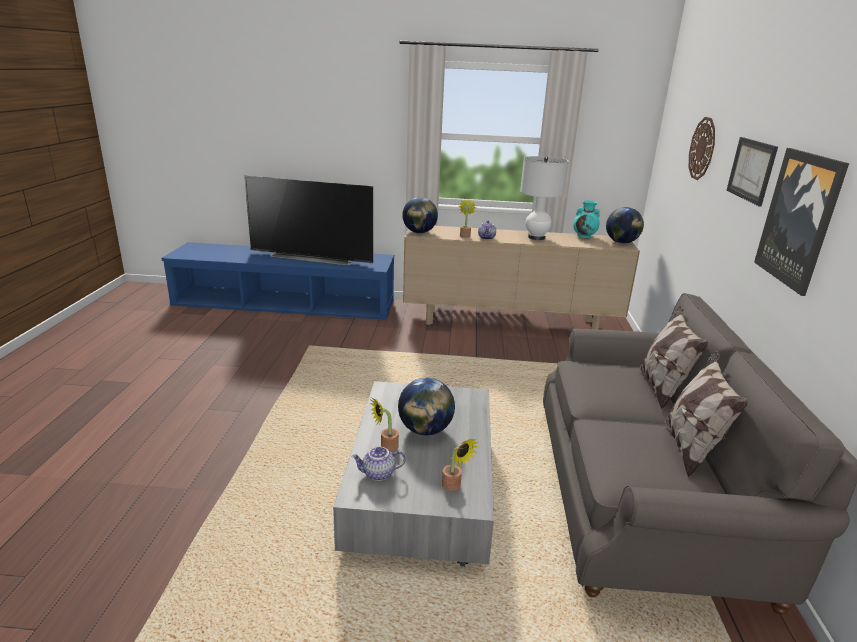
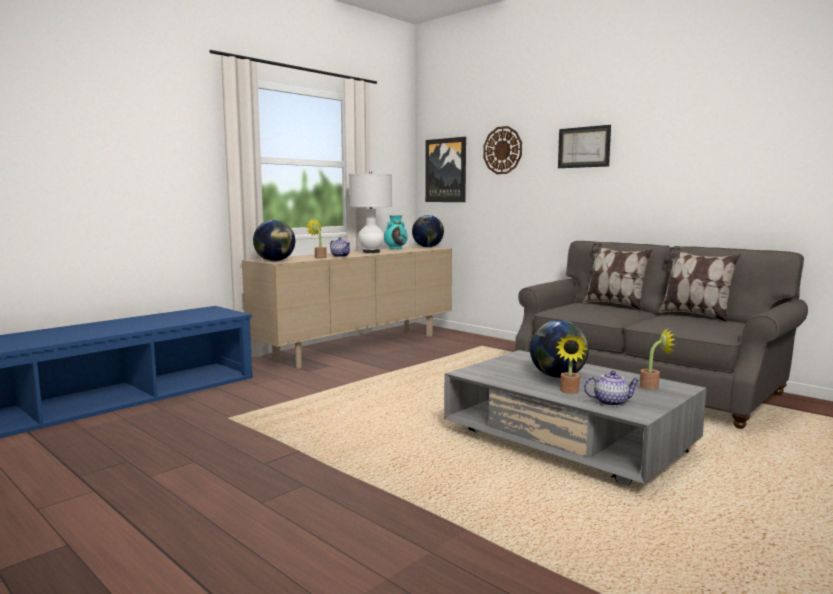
camera: 50 degrees left, 15 degrees down
(313, 257) = (130, 324): television -> none
(378, 474) = (611, 402): teapot -> teapot turned 120 degrees counterclockwise
(799, 219) = (658, 161): picture -> picture (446, 170)

